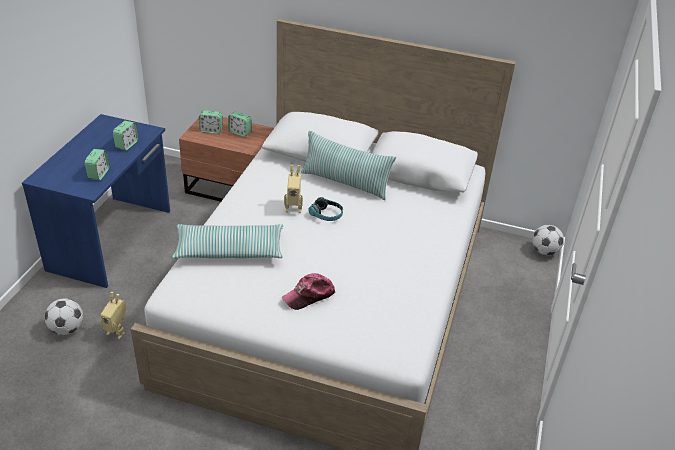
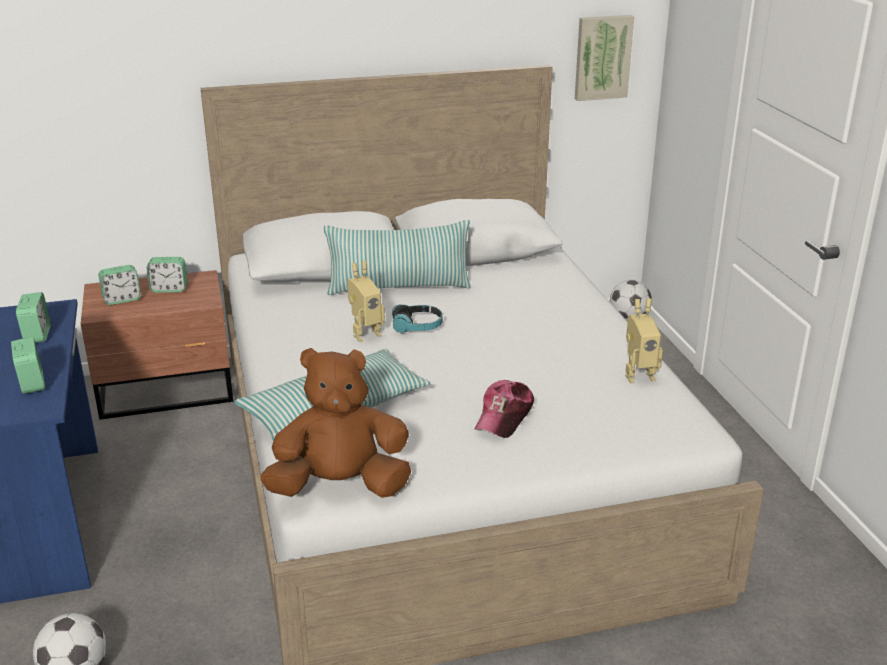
camera: 30 degrees left, 10 degrees down
(117, 331) = (169, 637): toy robot -> toy robot (638, 375)
(186, 298) = (340, 486): none -> brown plush toy
(561, 66) = (602, 57): none -> picture

